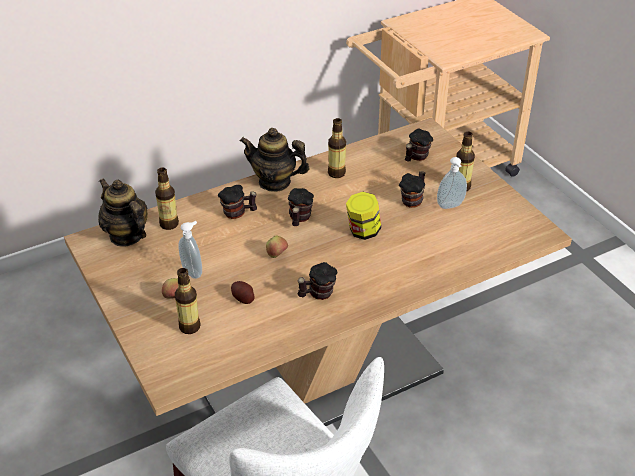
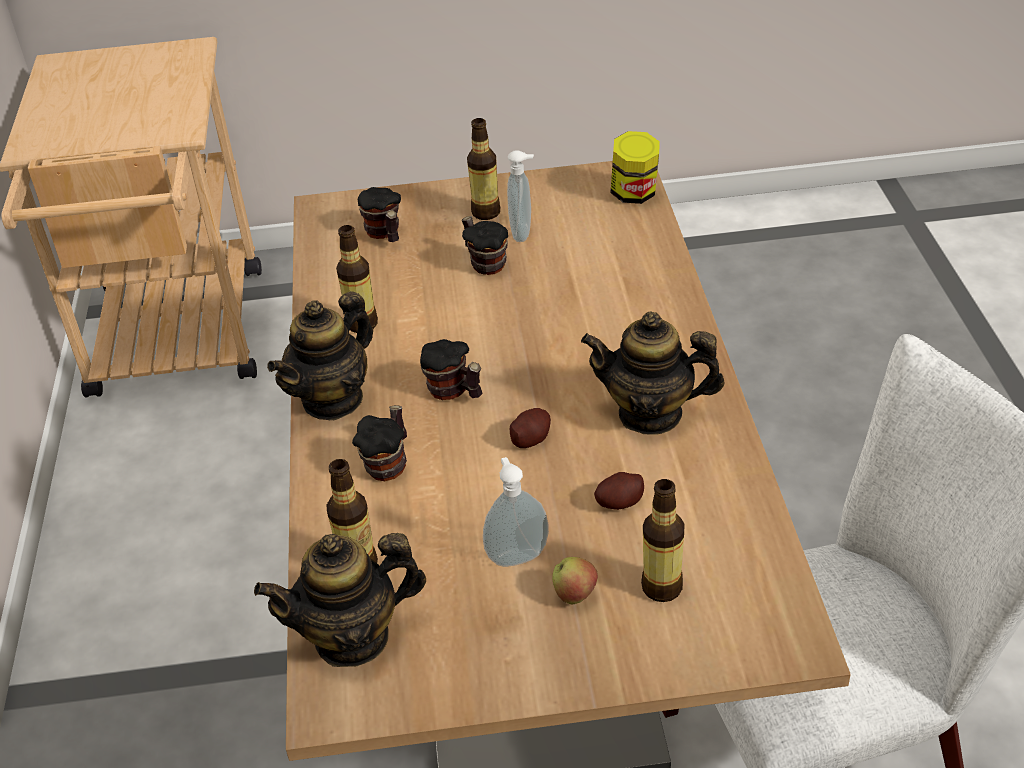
camera: 65 degrees left, 0 degrees up
(277, 255) = (531, 438): apple -> potato
(317, 294) = (650, 413): mug -> teapot
(363, 231) = (528, 331): jar -> jar (634, 194)

